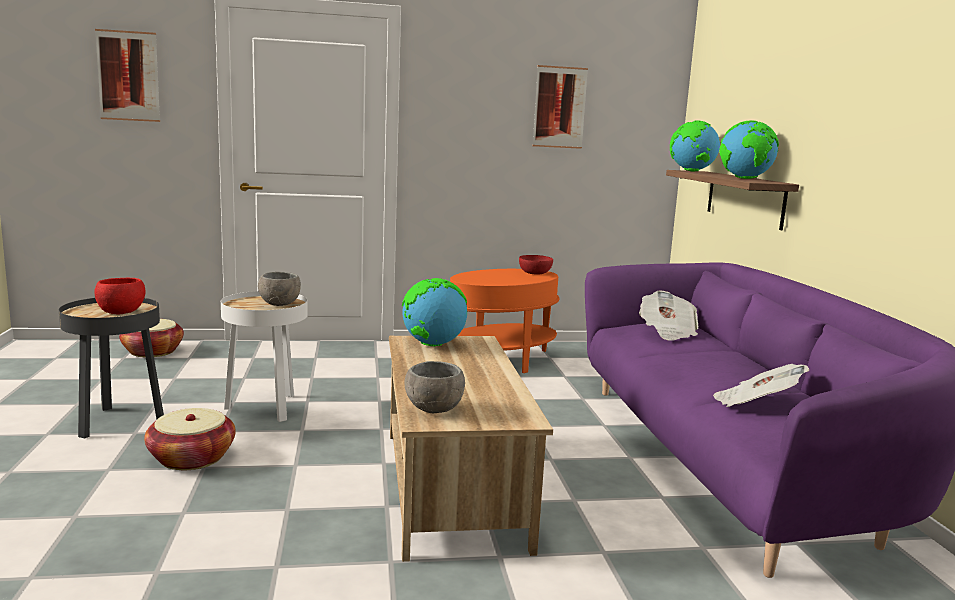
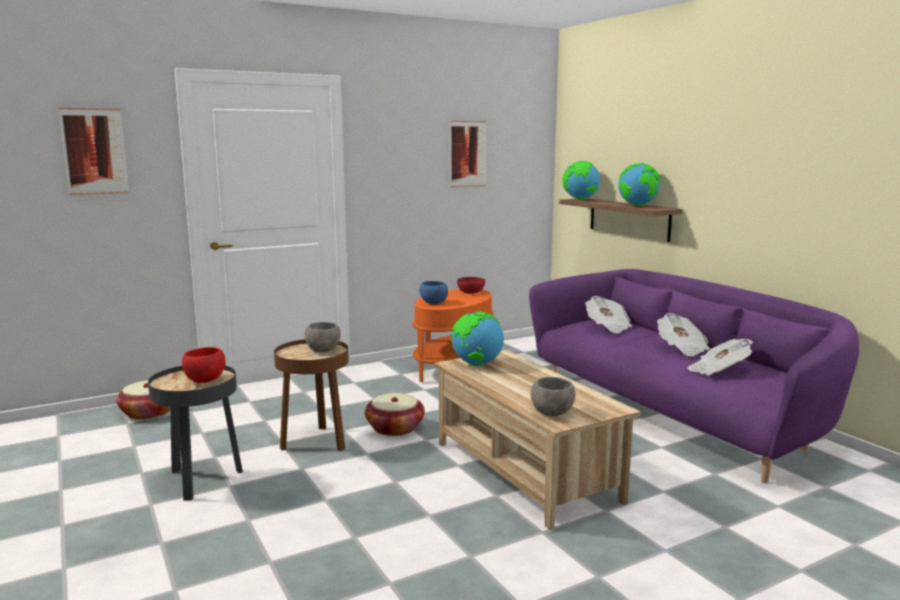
camera: 20 degrees left, 0 degrees up
(191, 458) = (307, 495): basket -> basket (395, 428)
(267, 407) = (316, 441): white side table -> brown side table
(473, 278) = (434, 303): none -> blue bowl
(734, 370) = (682, 348): none -> newspaper

